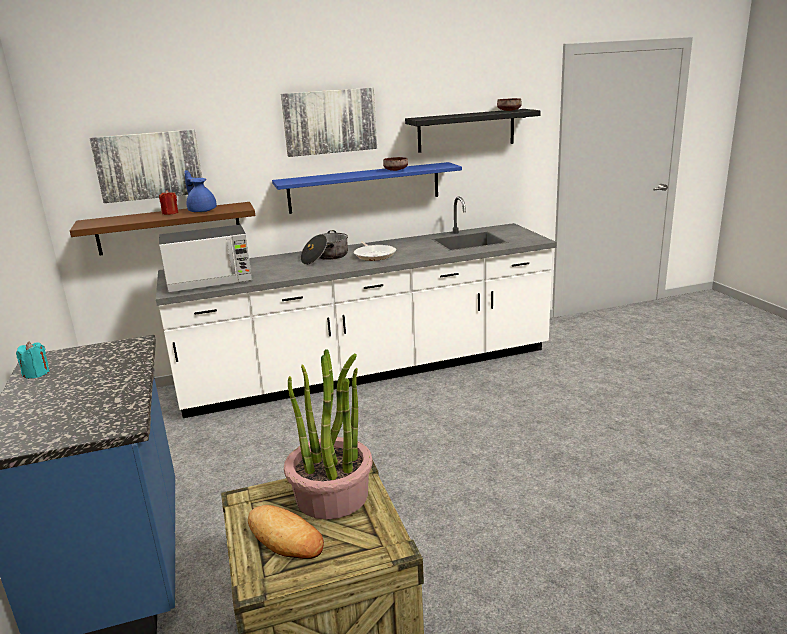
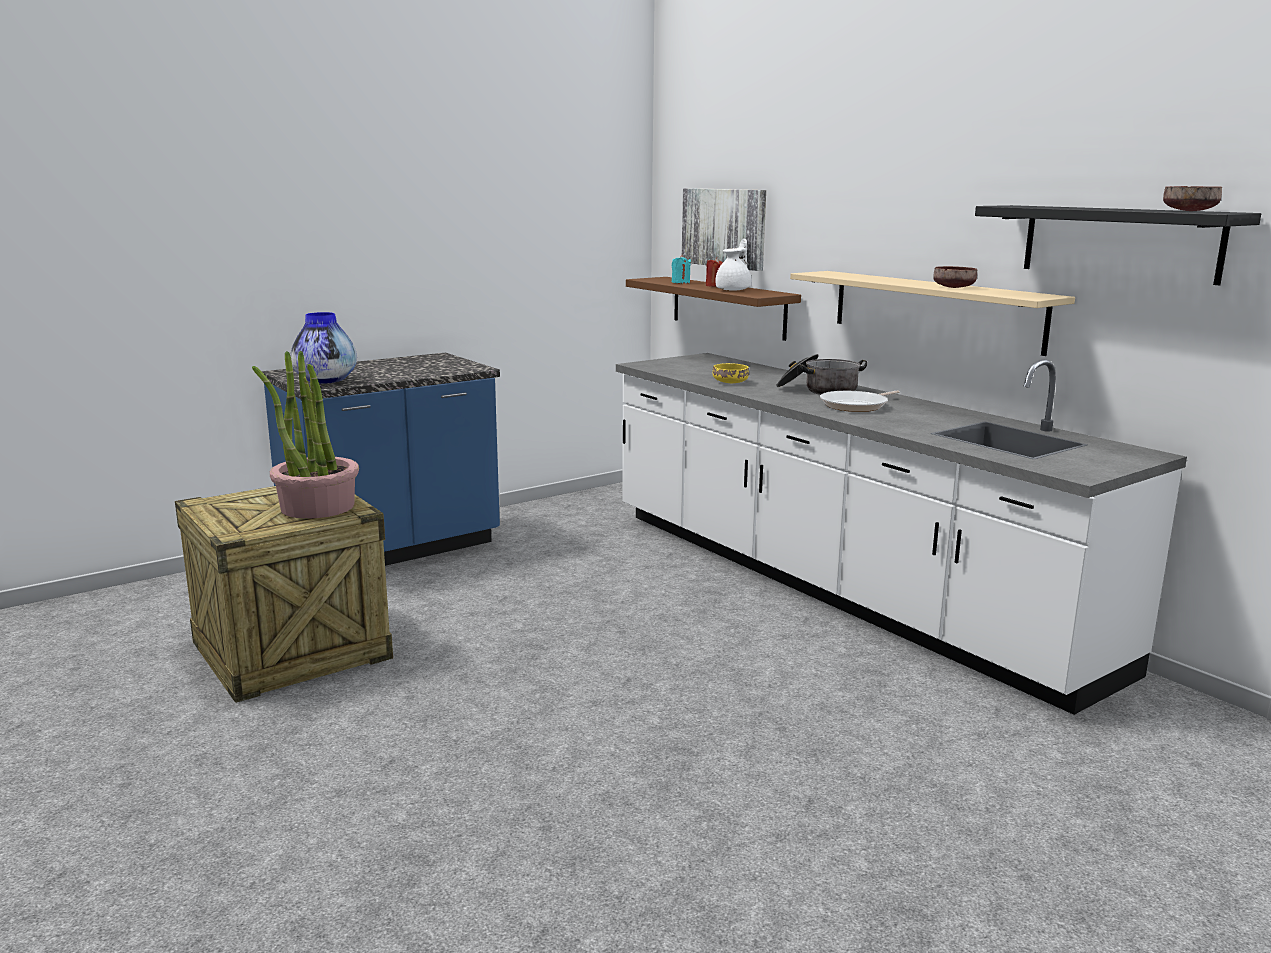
camera: 70 degrees right, 5 degrees down
(36, 373) = (408, 359): turquoise candle -> turquoise candle (680, 282)
(102, 418) = (326, 381): none -> vase
(202, 211) = (734, 290): blue teapot -> white teapot
(210, 281) = (684, 369): microwave -> none
(276, 274) = (731, 383): none -> yellow bowl
(285, 537) = (257, 501): bread -> none
(329, 121) = (905, 198): picture -> none
(364, 187) = (934, 310): blue shelf -> beige shelf

